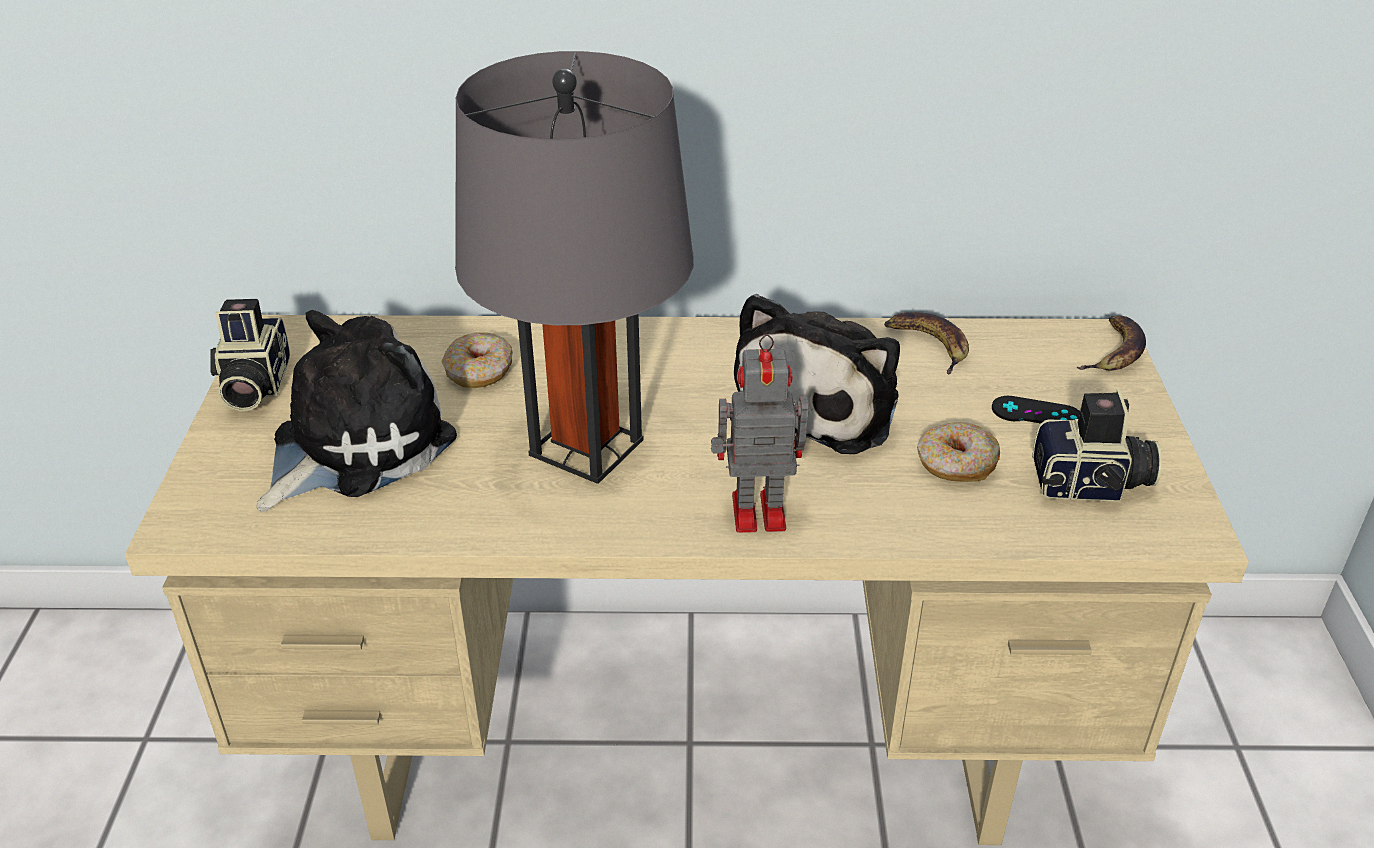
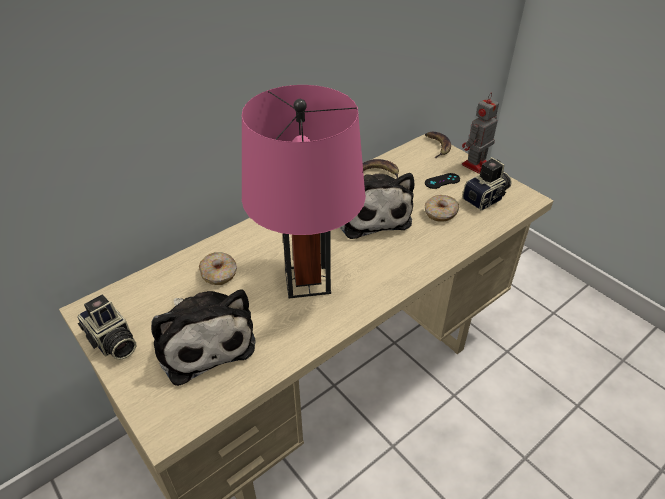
camera: 40 degrees left, 5 degrees up
(354, 445) = (203, 340): plush toy -> plush toy turned 150 degrees clockwise
(586, 447) = (307, 281): grey table lamp -> pink table lamp
(754, 512) = (400, 270): toy robot -> toy robot (474, 166)

